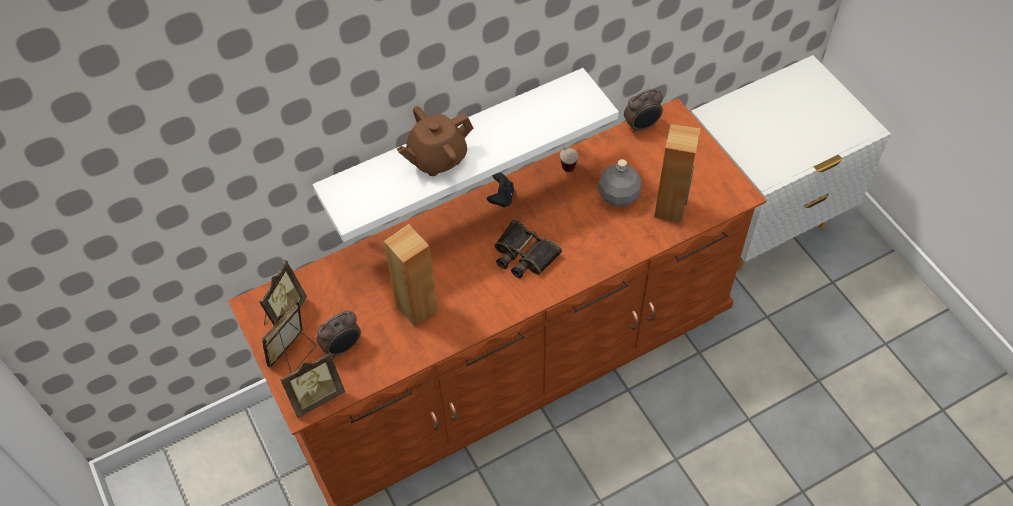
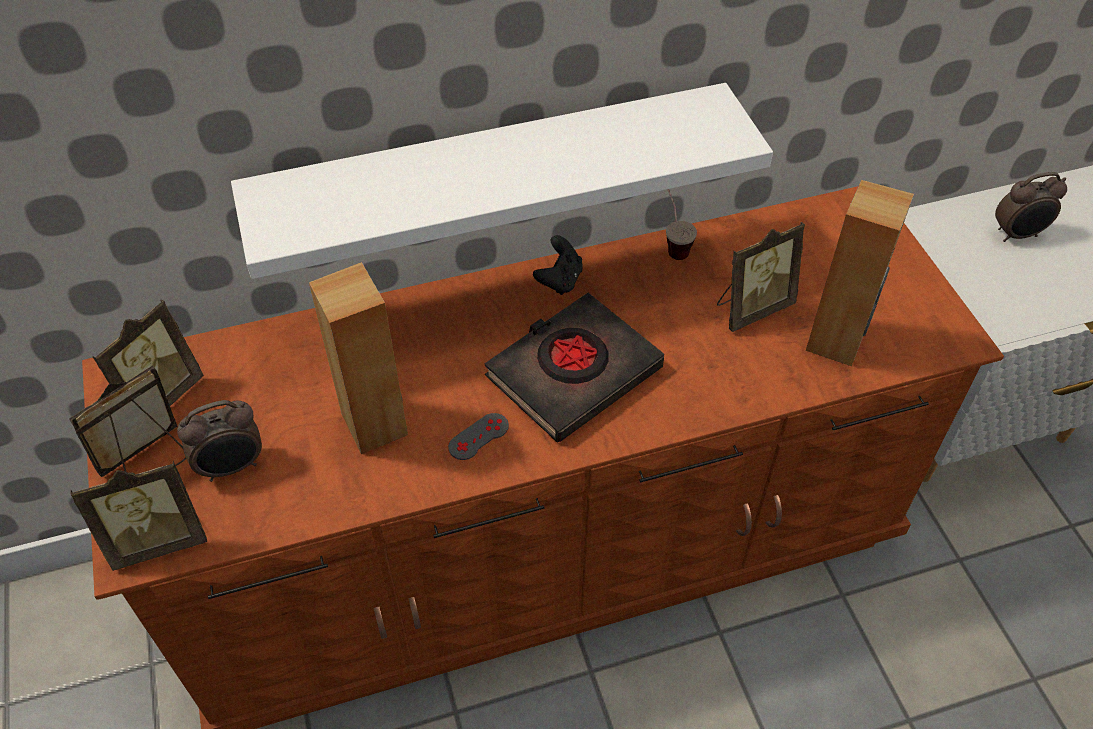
camera: 10 degrees right, 5 degrees down
(437, 158) = (447, 174): brown teapot -> none
(479, 304) = (478, 436): none -> grey game controller
(523, 255) = (573, 372): binoculars -> black book
(618, 195) = (752, 308): grey bottle -> picture frame
(642, 126) = (809, 214): alarm clock -> alarm clock (1017, 235)

